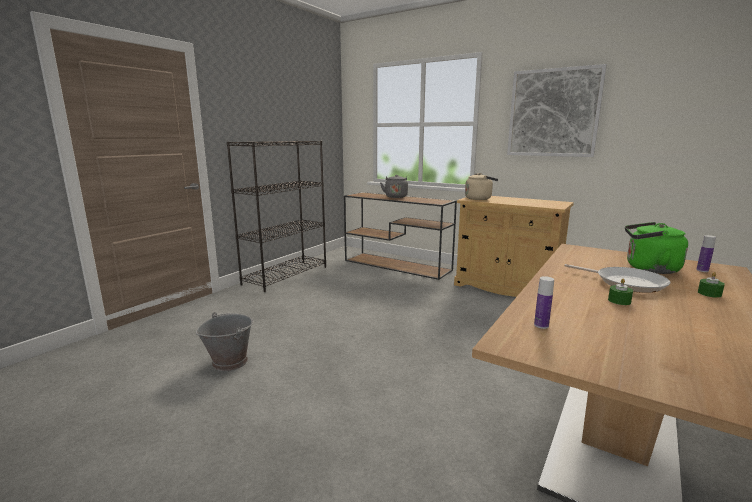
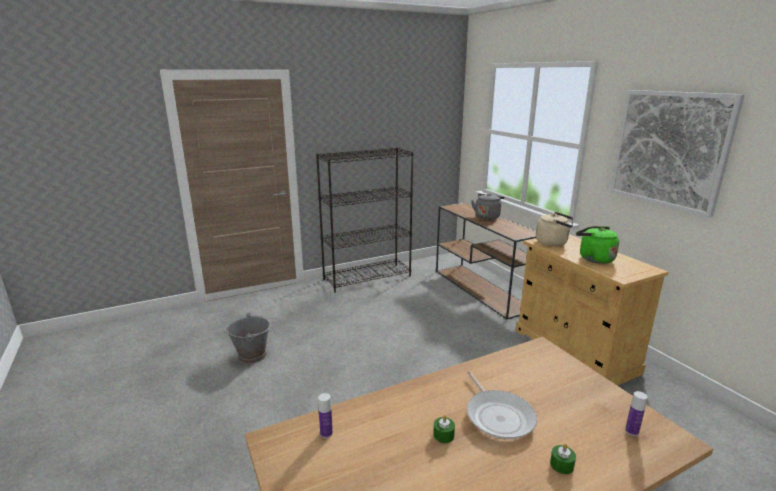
camera: 30 degrees right, 5 degrees up
(648, 269) = (566, 406): green kettle -> green kettle (594, 258)

